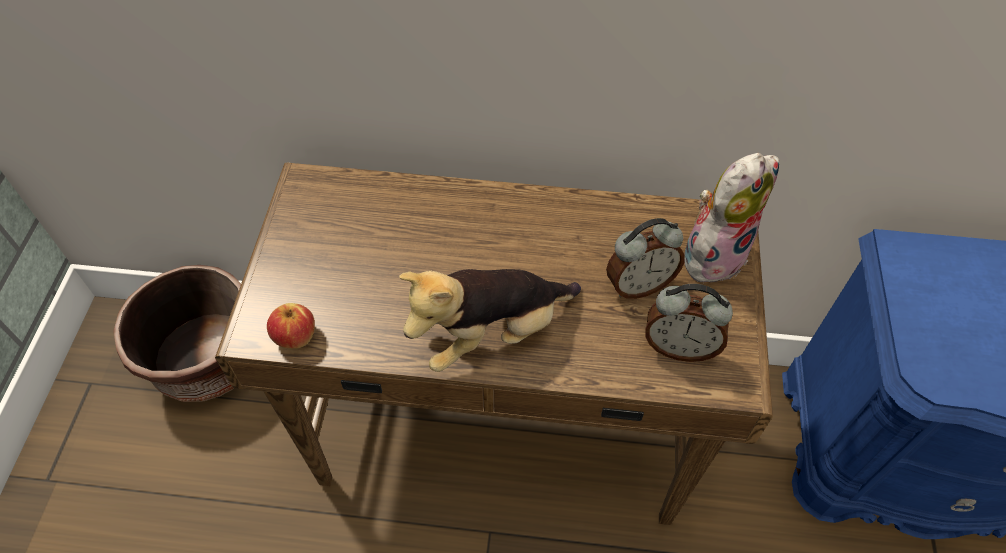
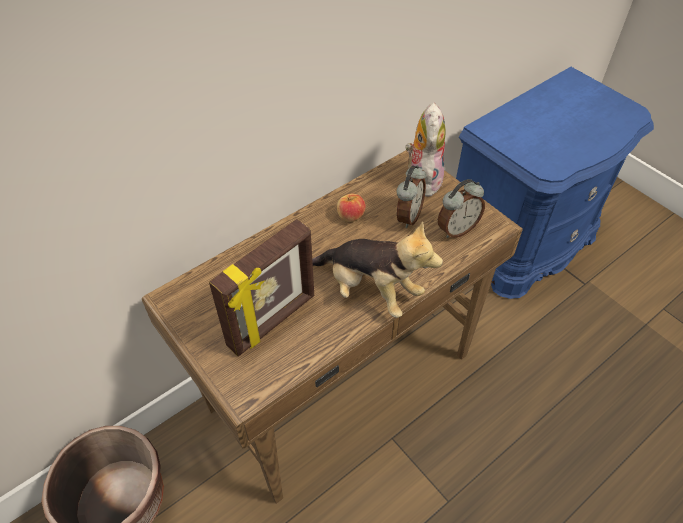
camera: 45 degrees left, 5 degrees down
(295, 336) = (270, 376): apple -> apple (350, 216)
(361, 283) = (273, 322): none -> picture frame
(491, 333) = (370, 290): plush toy -> plush toy turned 75 degrees counterclockwise

